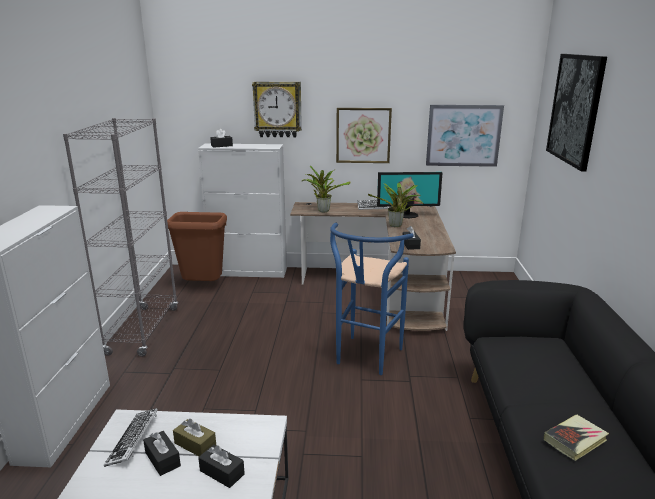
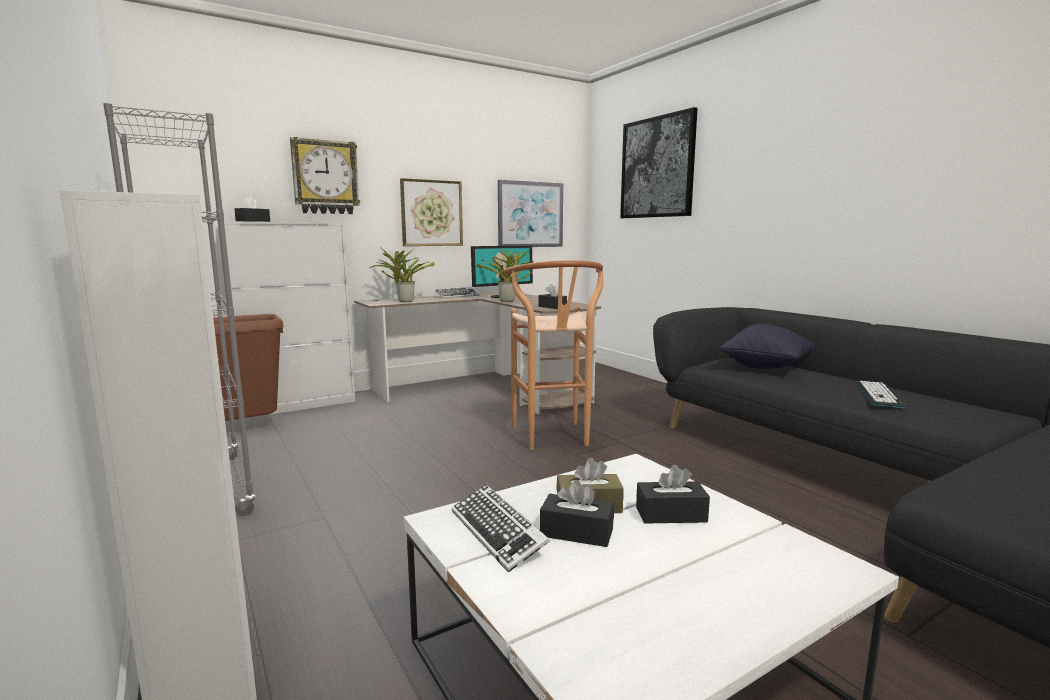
camera: 35 degrees left, 10 degrees down
(365, 359) = (553, 439): blue stool -> brown stool
(543, 363) = (766, 367): none -> black pillow
(575, 440) = (879, 395): book -> keyboard

